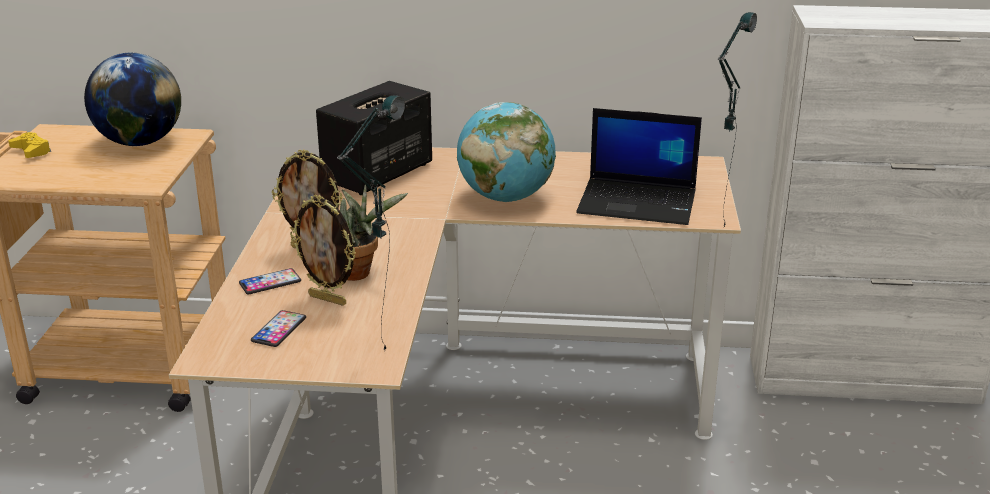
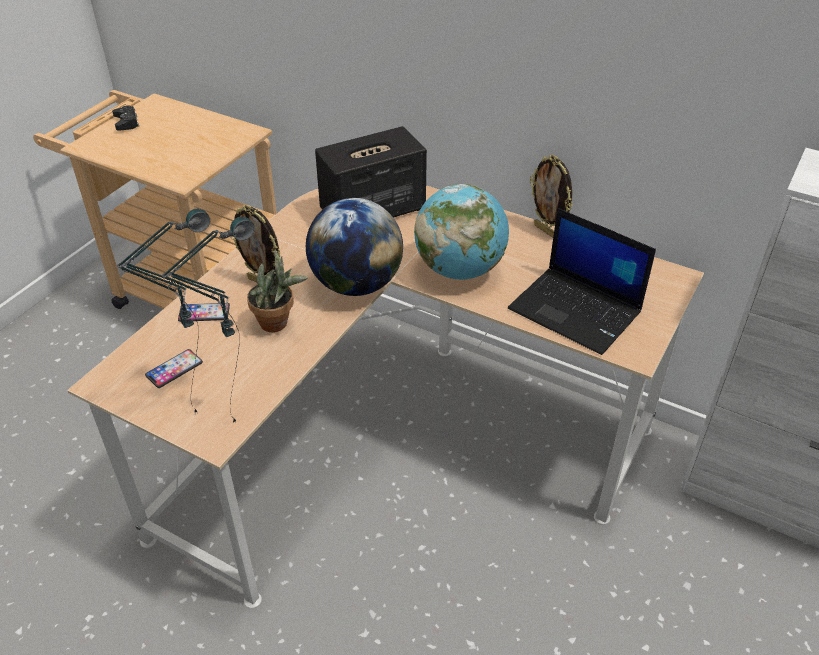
camera: 25 degrees right, 15 degrees up
(31, 151) = (126, 122): yellow game controller -> black game controller
(139, 142) = (207, 131): globe -> globe (356, 284)
(328, 299) = (233, 347): picture frame -> picture frame (546, 231)
(719, 220) = (638, 357): table lamp -> table lamp (203, 402)

